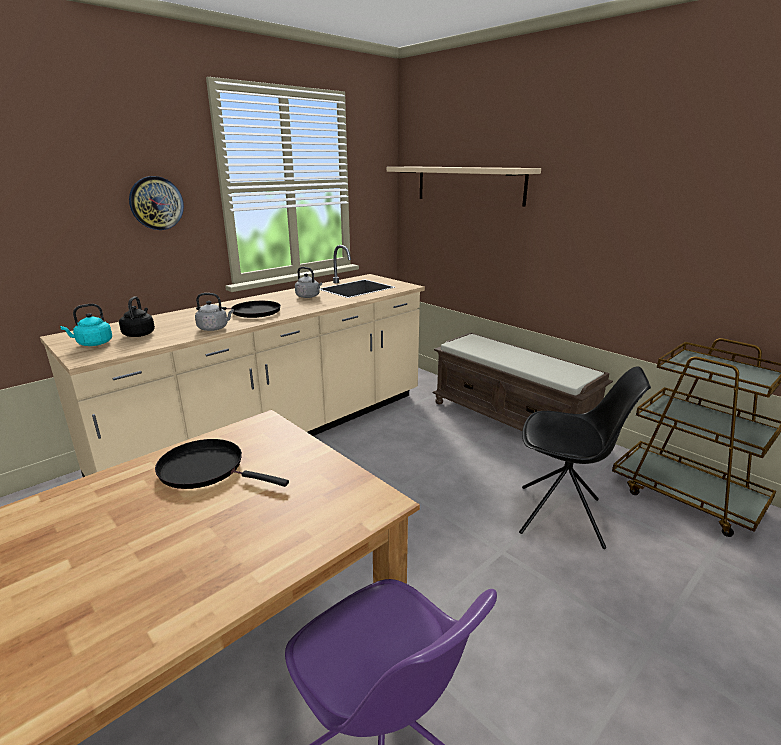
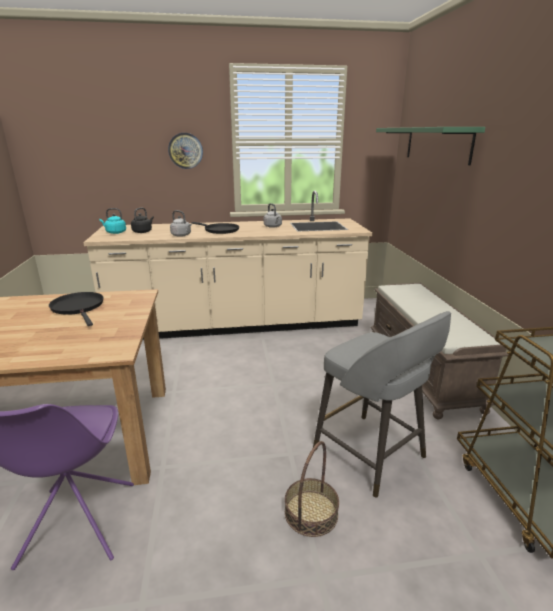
camera: 35 degrees right, 0 degrees up
(469, 184) = (437, 144): beige shelf -> green shelf
(562, 516) = (371, 454): black chair -> grey stool
(581, 595) = (311, 513): none -> basket

